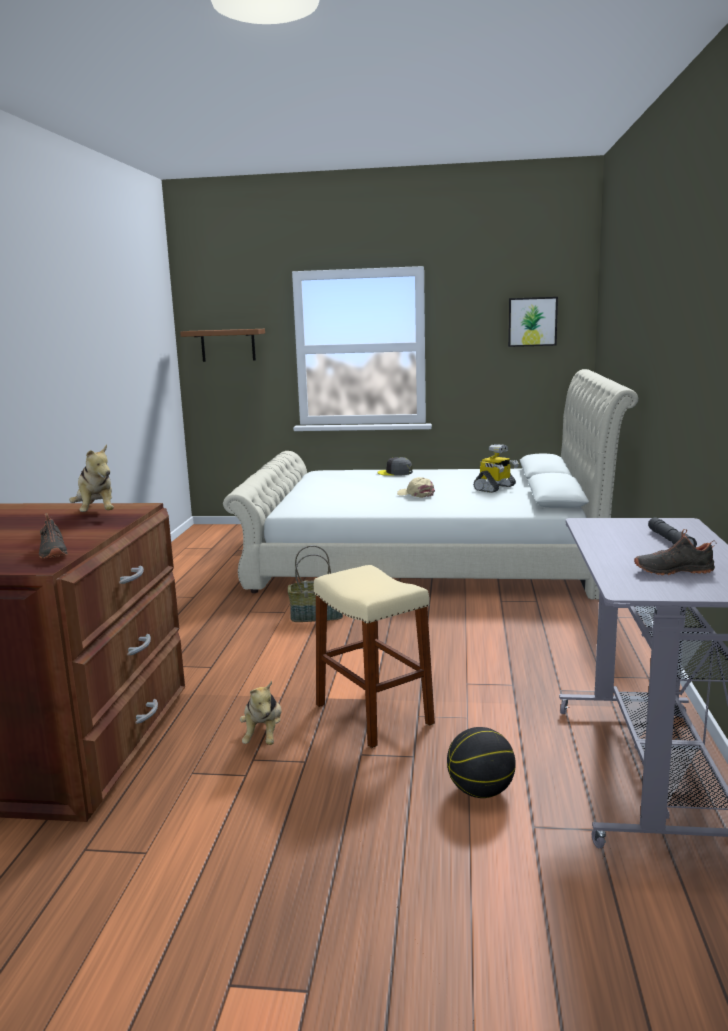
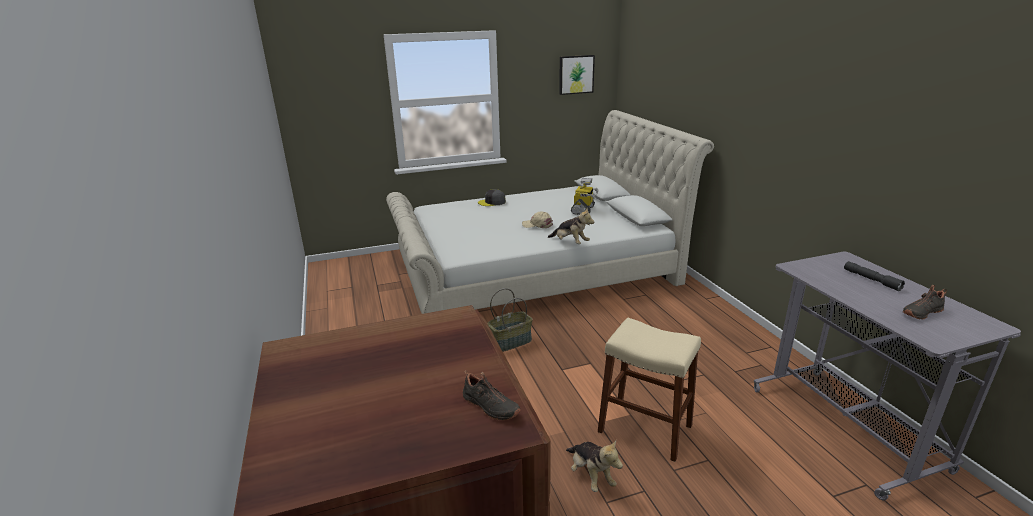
camera: 25 degrees left, 10 degrees up
(96, 513) = (435, 334): plush toy -> plush toy (570, 243)
(228, 345) = (327, 103): brown shelf -> none
(481, 792) = (777, 477): basketball -> none

